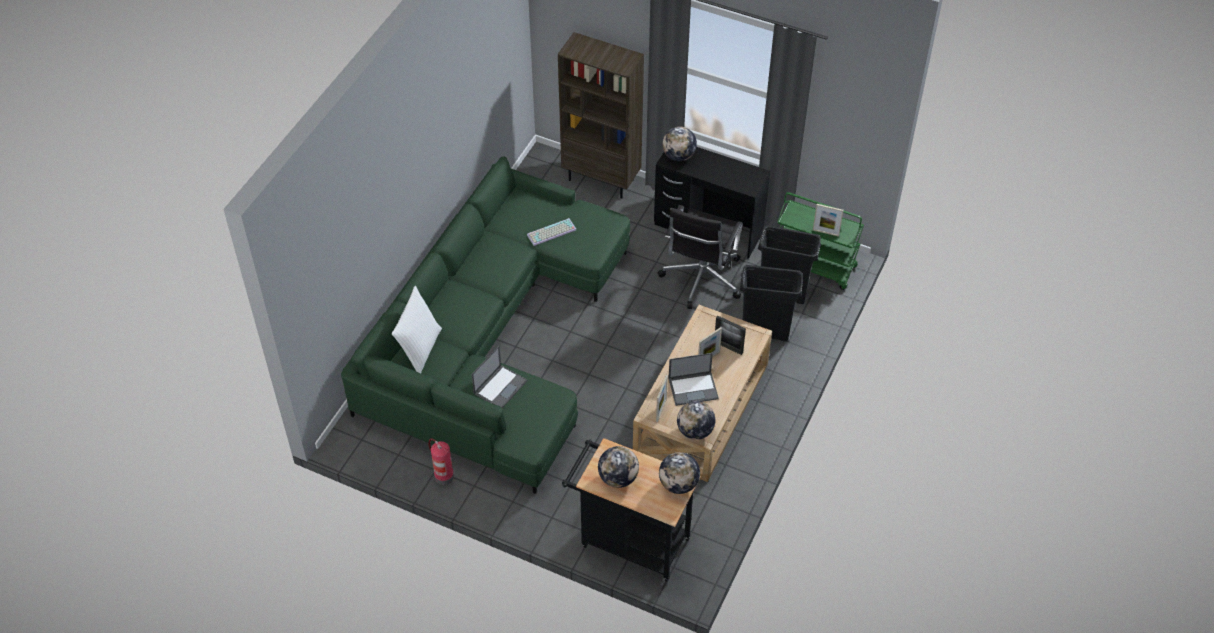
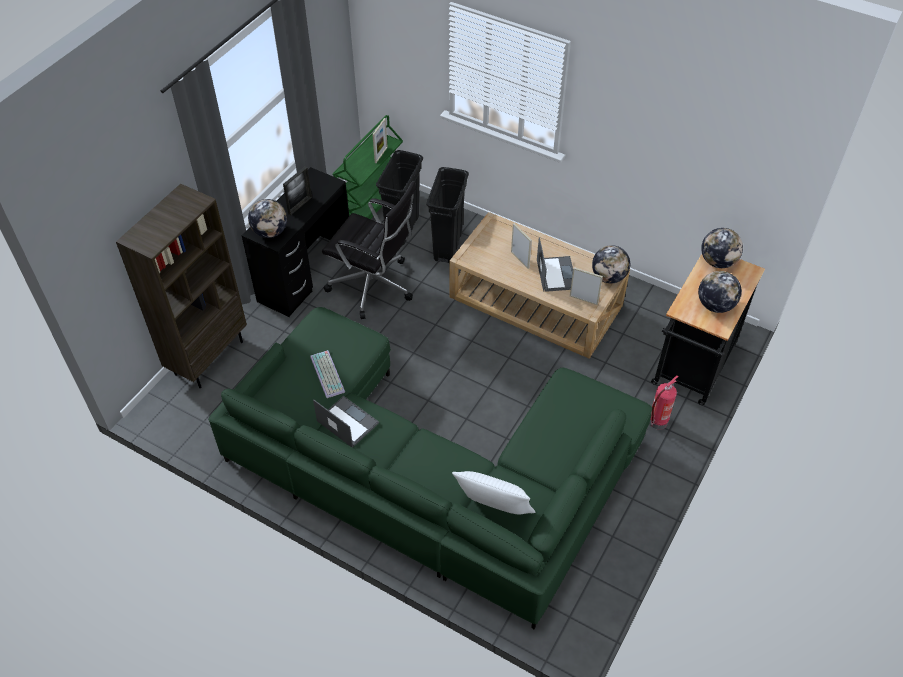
camera: 85 degrees left, 0 degrees up
(443, 476) = (621, 529): fire extinguisher -> fire extinguisher (657, 422)
(500, 386) = (552, 431): laptop -> laptop (347, 422)
(728, 347) = (506, 244): picture frame -> picture frame (300, 205)

